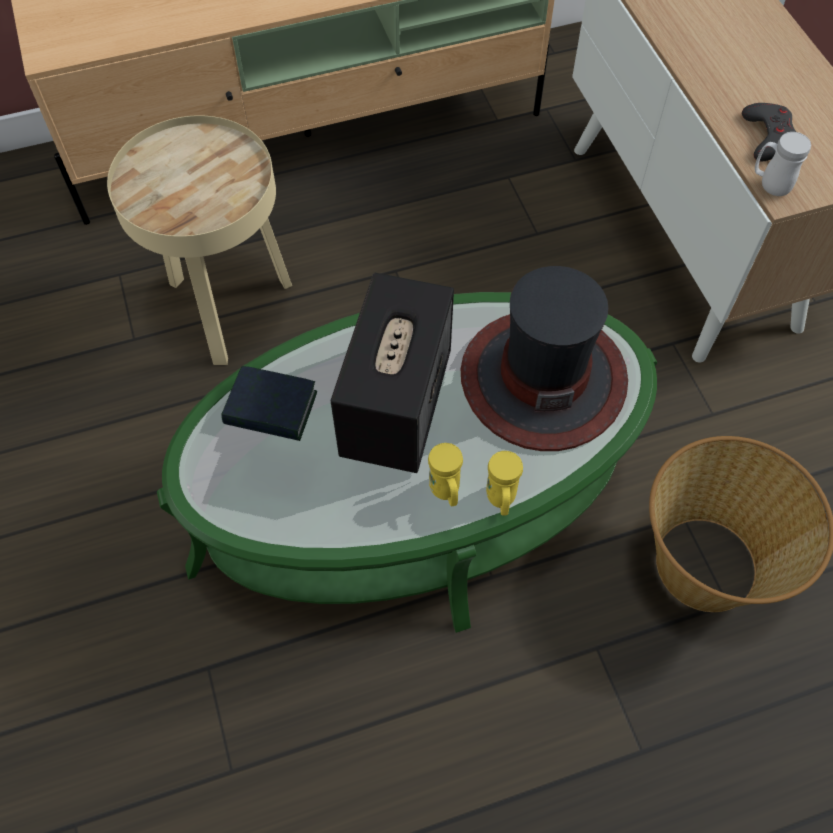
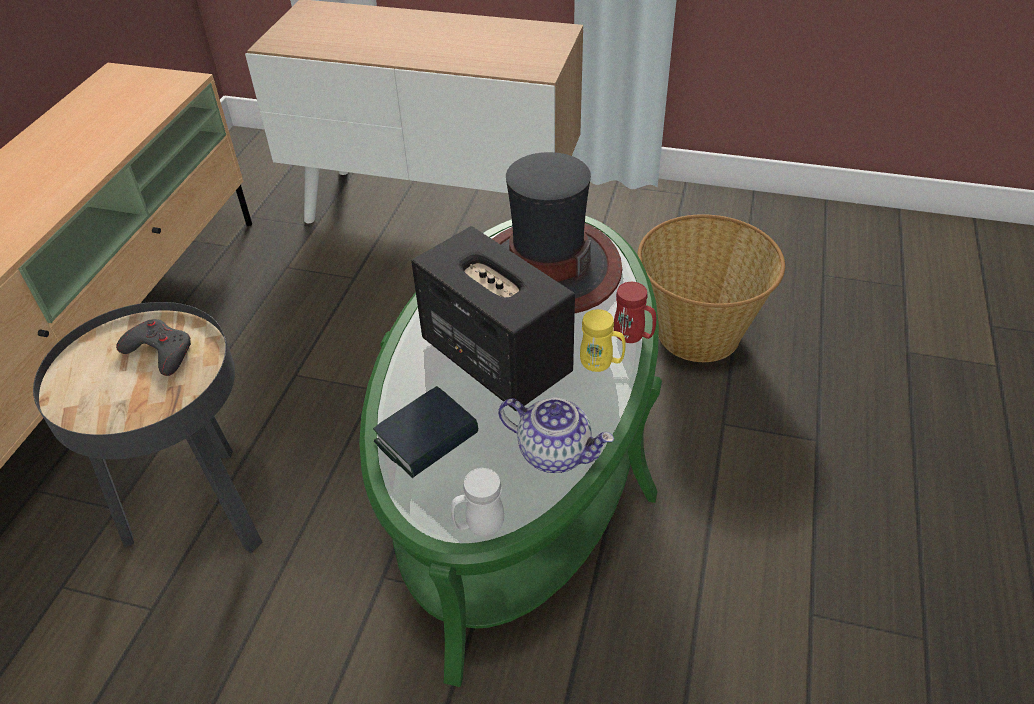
camera: 55 degrees left, 15 degrees down
(227, 308) = (202, 512): beige side table -> black side table
(316, 512) = (555, 452): none -> teapot
(501, 501) = (633, 337): yellow mug -> red mug
(768, 137) = (488, 56): grey game controller -> grey game controller (160, 351)
(769, 185) = (526, 72): white mug -> white mug (479, 527)

